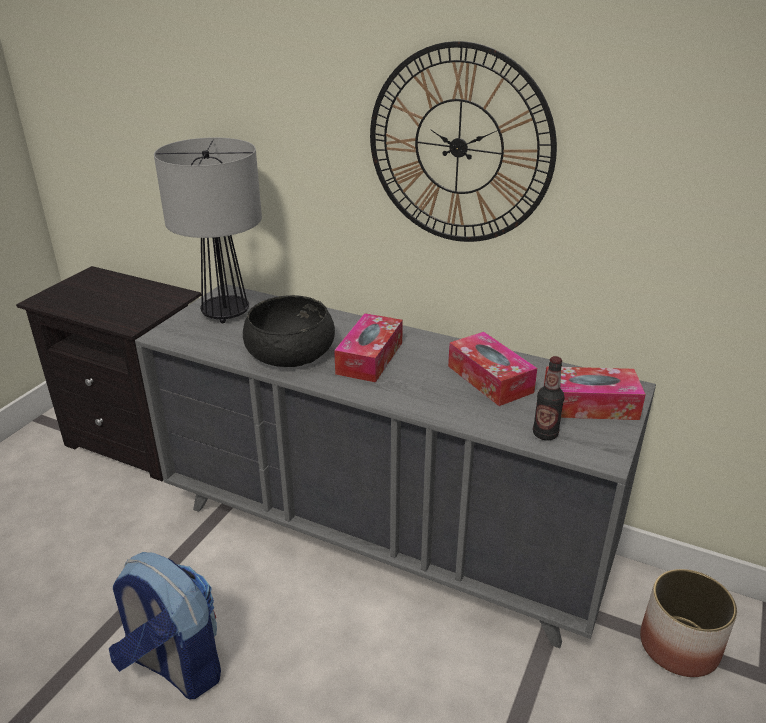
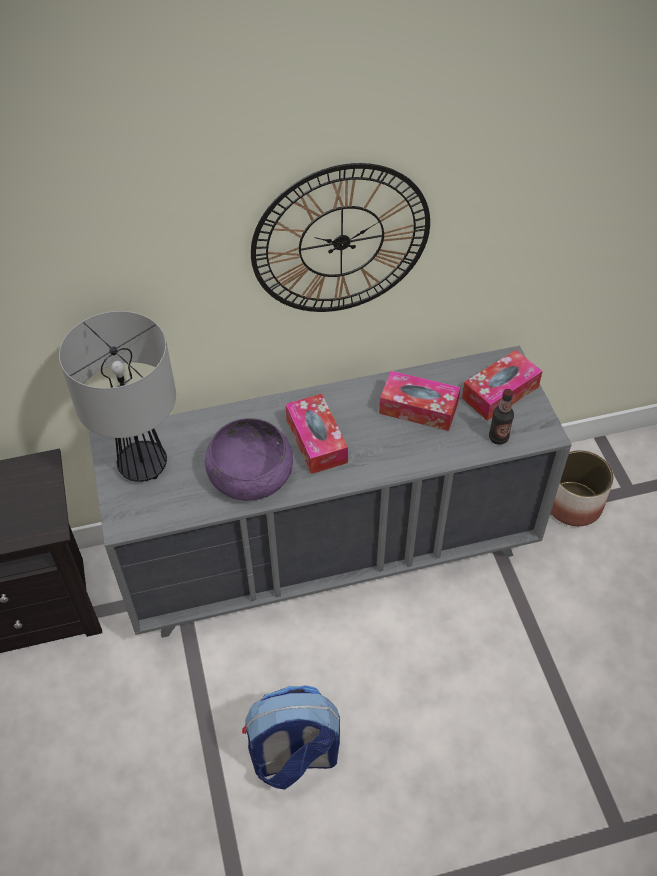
camera: 40 degrees left, 20 degrees up
(290, 351) = (250, 473): black bowl -> purple bowl

